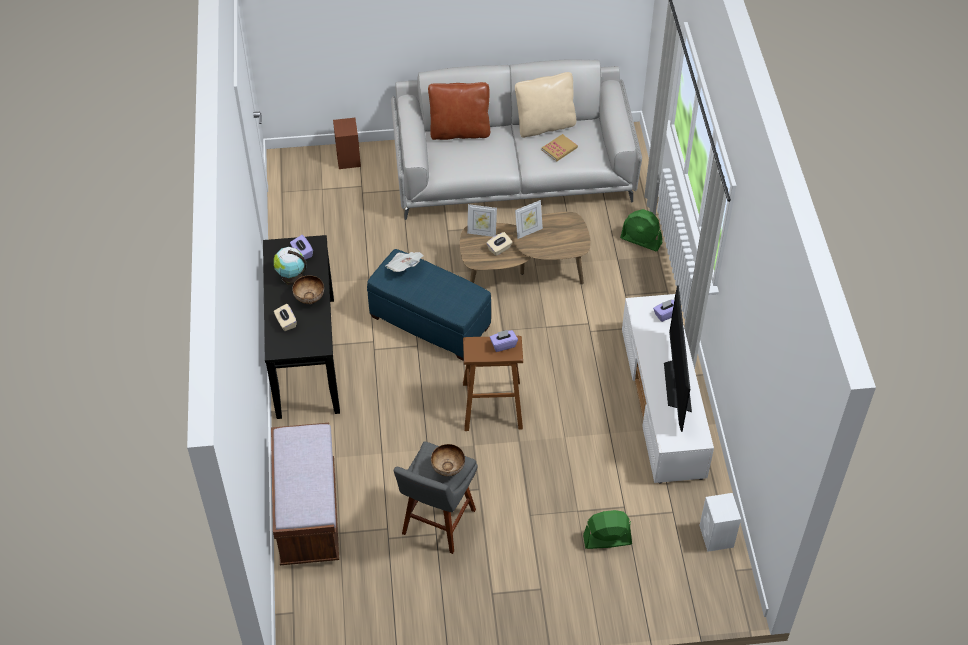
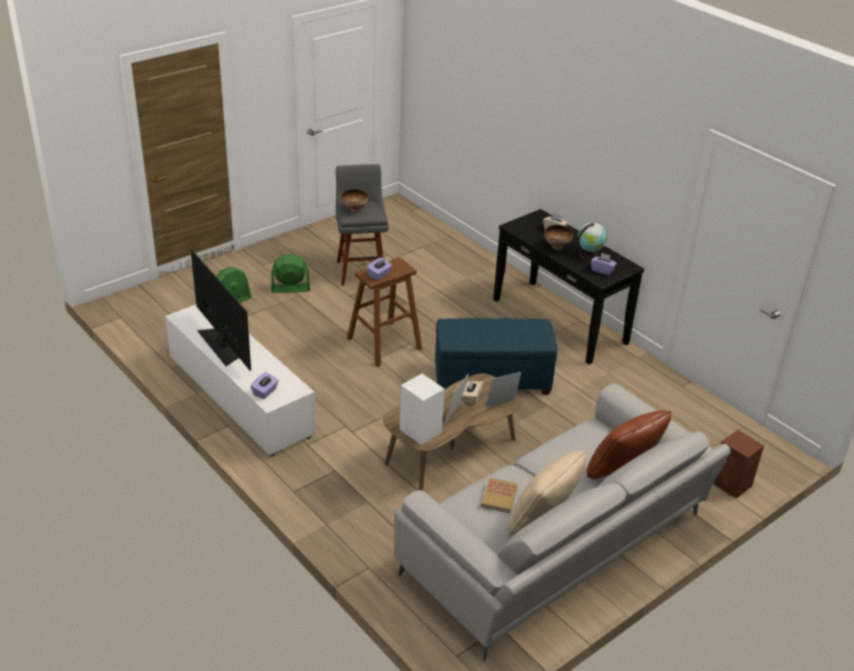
camera: 145 degrees right, 15 degrees down
(308, 514) = (452, 248): brown bench -> none
(404, 267) = (531, 336): newspaper -> none
(641, 241) = (356, 533): green fan -> green fan (290, 288)
(716, 537) = (145, 329): white speaker -> white speaker (419, 430)

